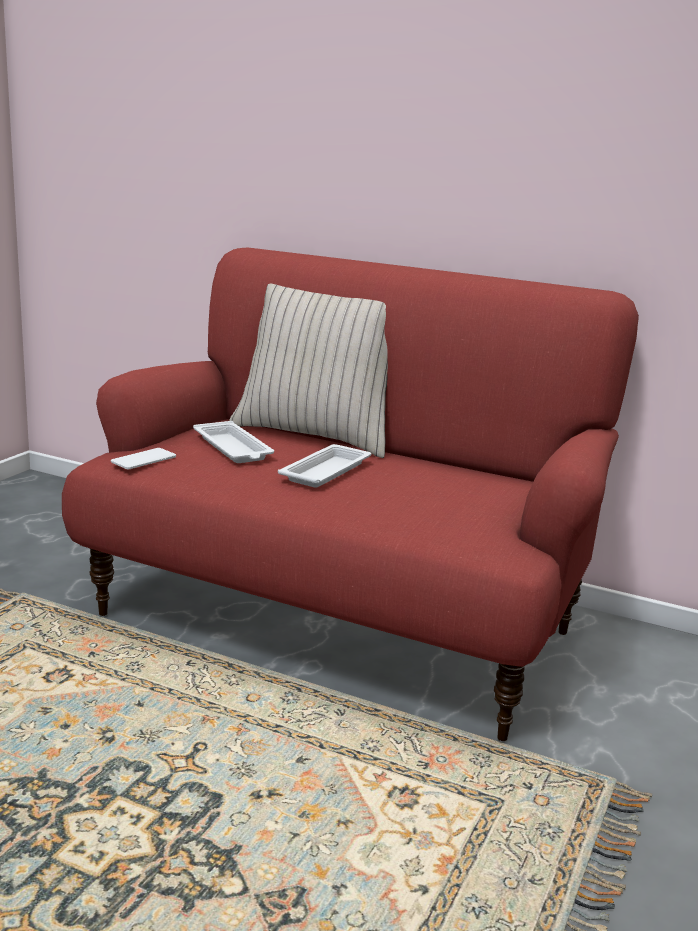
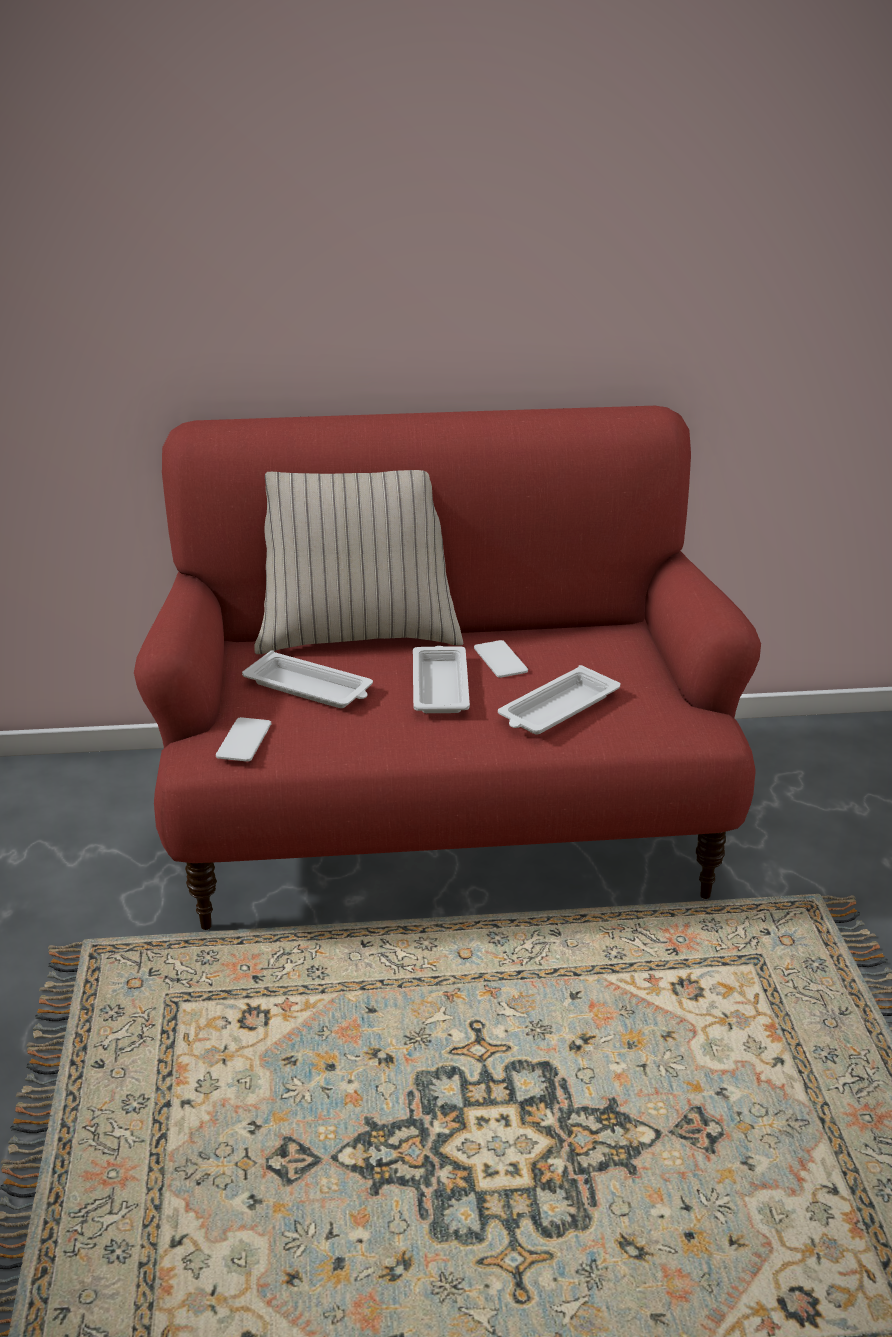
camera: 30 degrees left, 10 degrees up
(395, 507) = (557, 709): none -> white tray
(396, 471) = (500, 660): none -> phone

